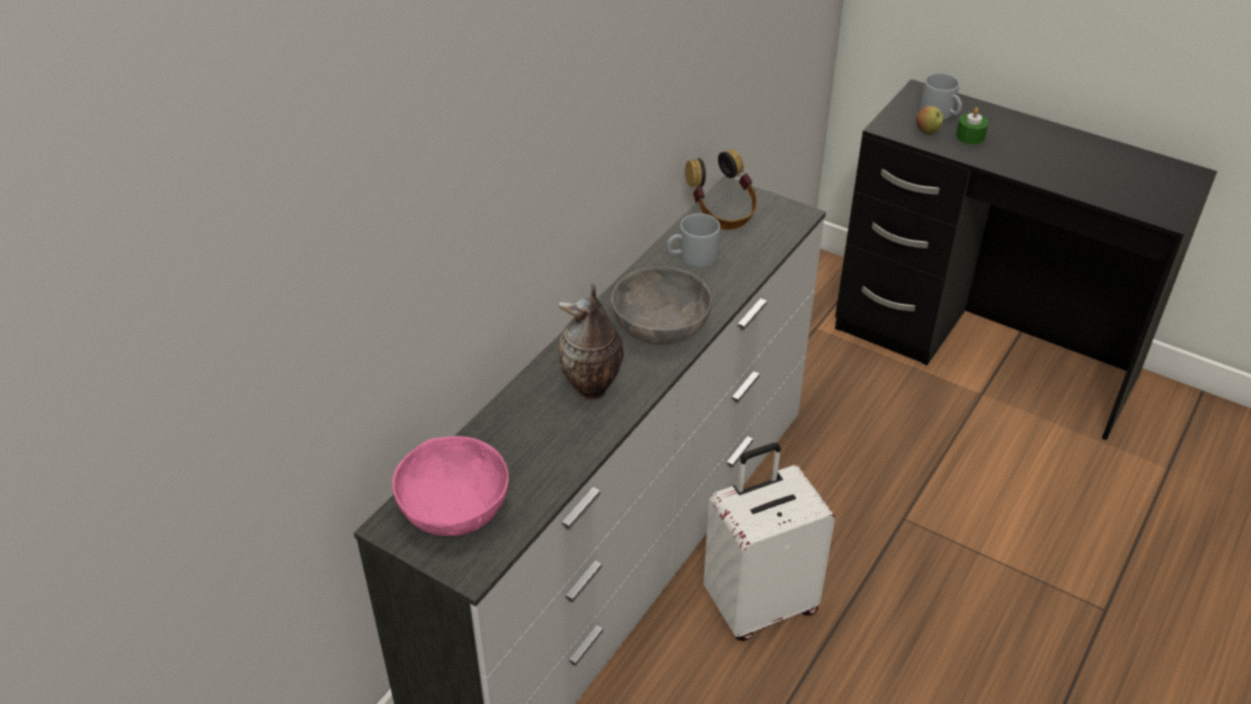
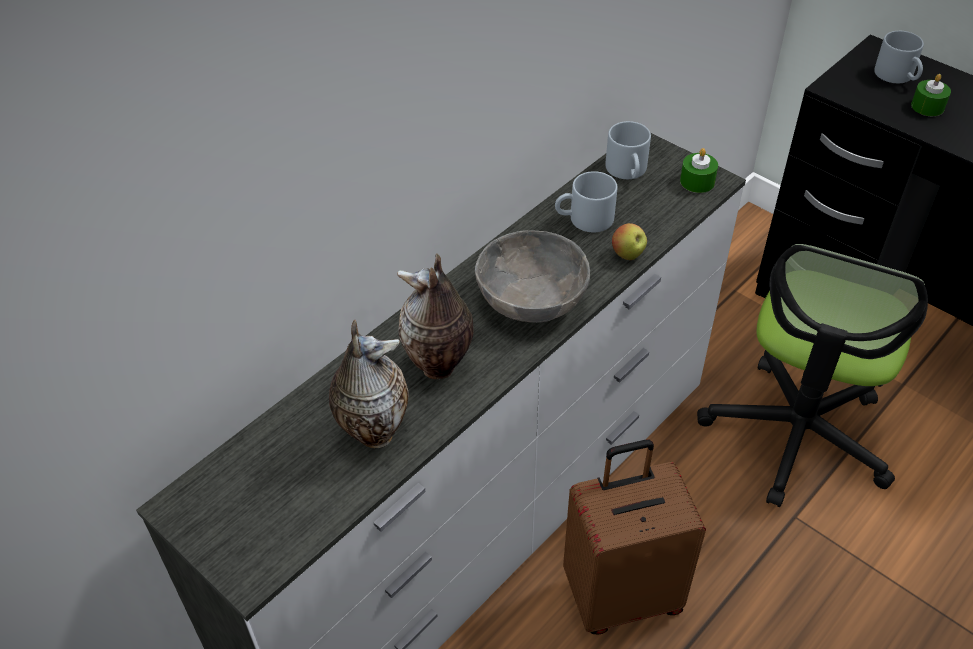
camera: 10 degrees right, 5 degrees up
(454, 508) = (252, 495): pink bowl -> none
(547, 446) = (373, 430): none -> vase
(722, 213) = (628, 171): headphones -> grey mug
(759, 603) = (622, 593): white suitcase -> brown suitcase
(784, 216) = (697, 181): none -> green candle
(894, 447) = (797, 434): none -> office chair
(927, 131) = (879, 96): apple -> apple (628, 254)

